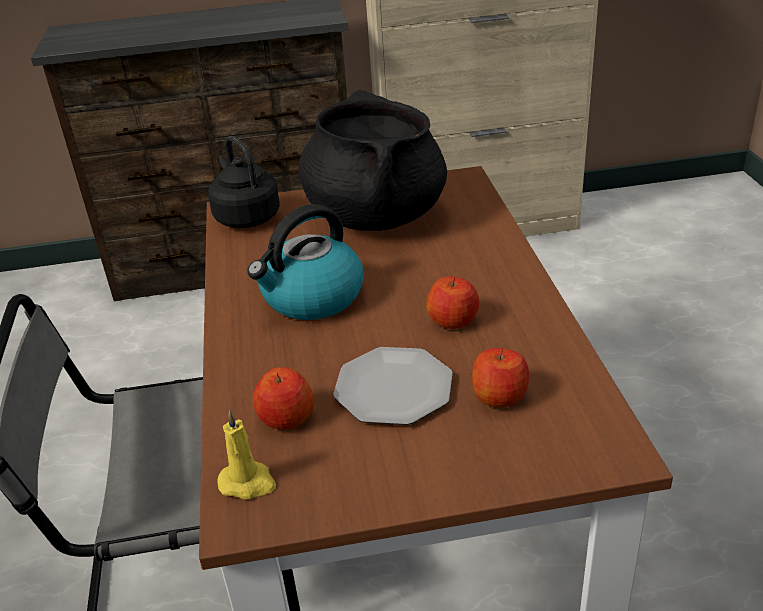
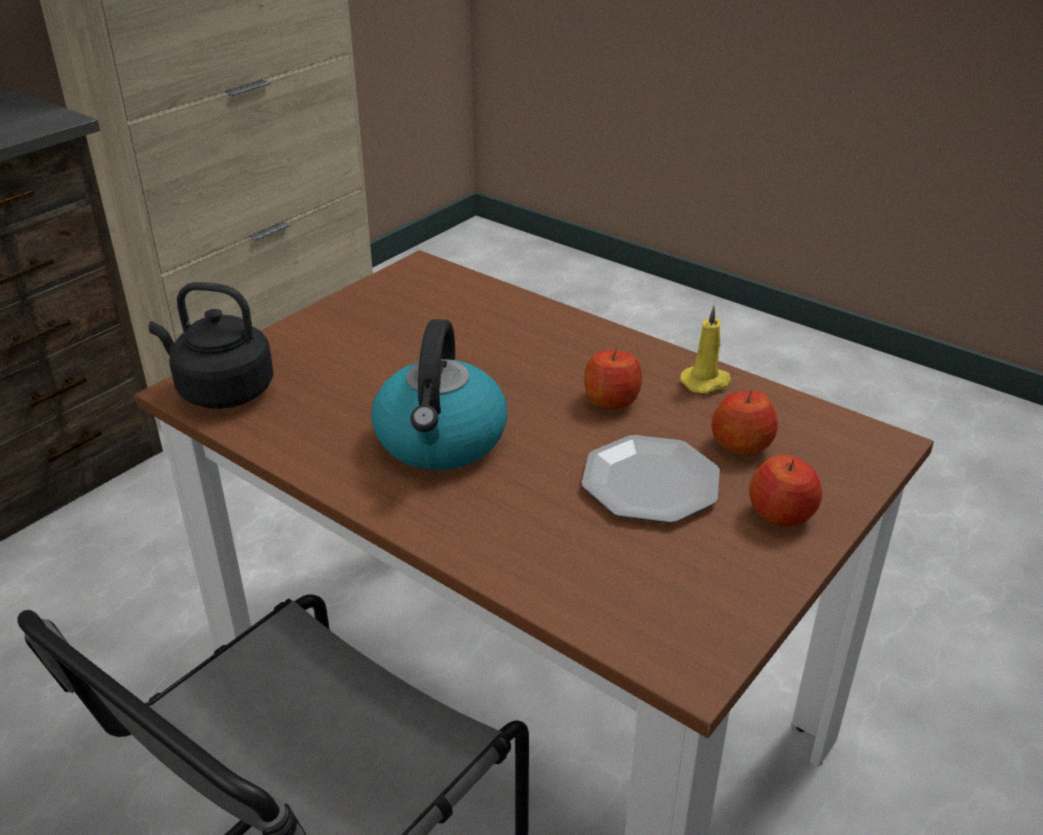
camera: 45 degrees left, 0 degrees up
(248, 483) = (651, 634): yellow candle -> yellow candle (706, 382)
(286, 418) = (594, 560): apple -> apple (782, 514)
(375, 215) = (382, 334): black cooking pot -> none

